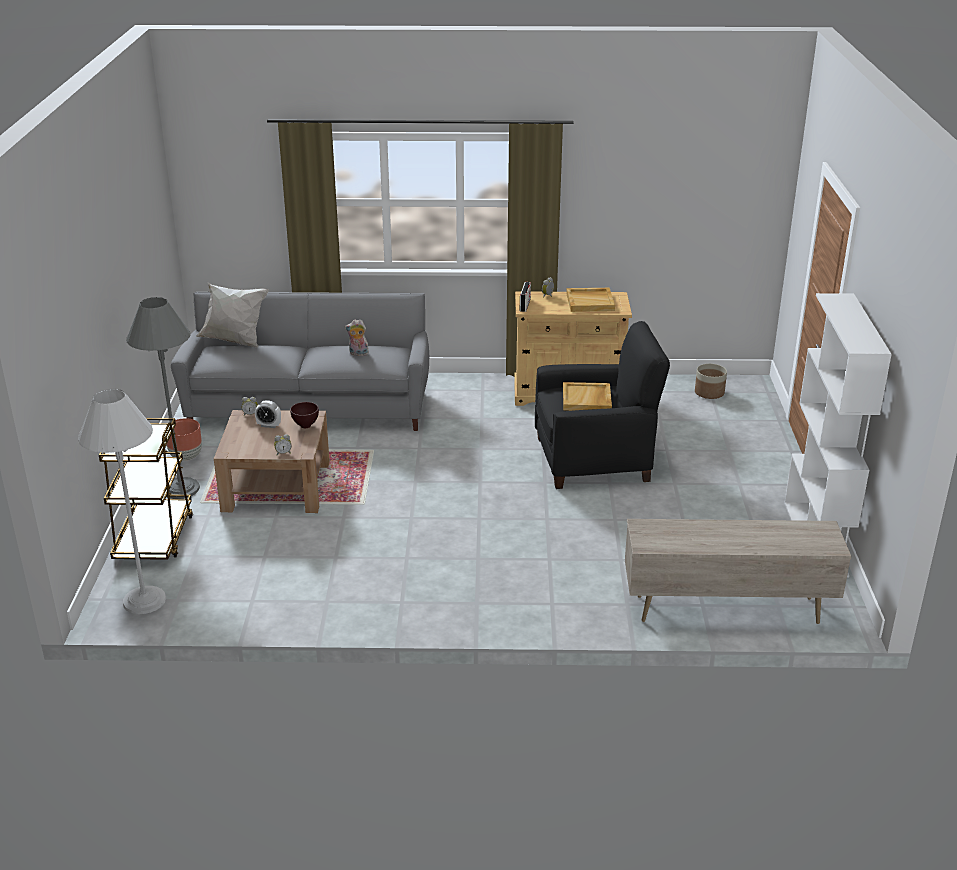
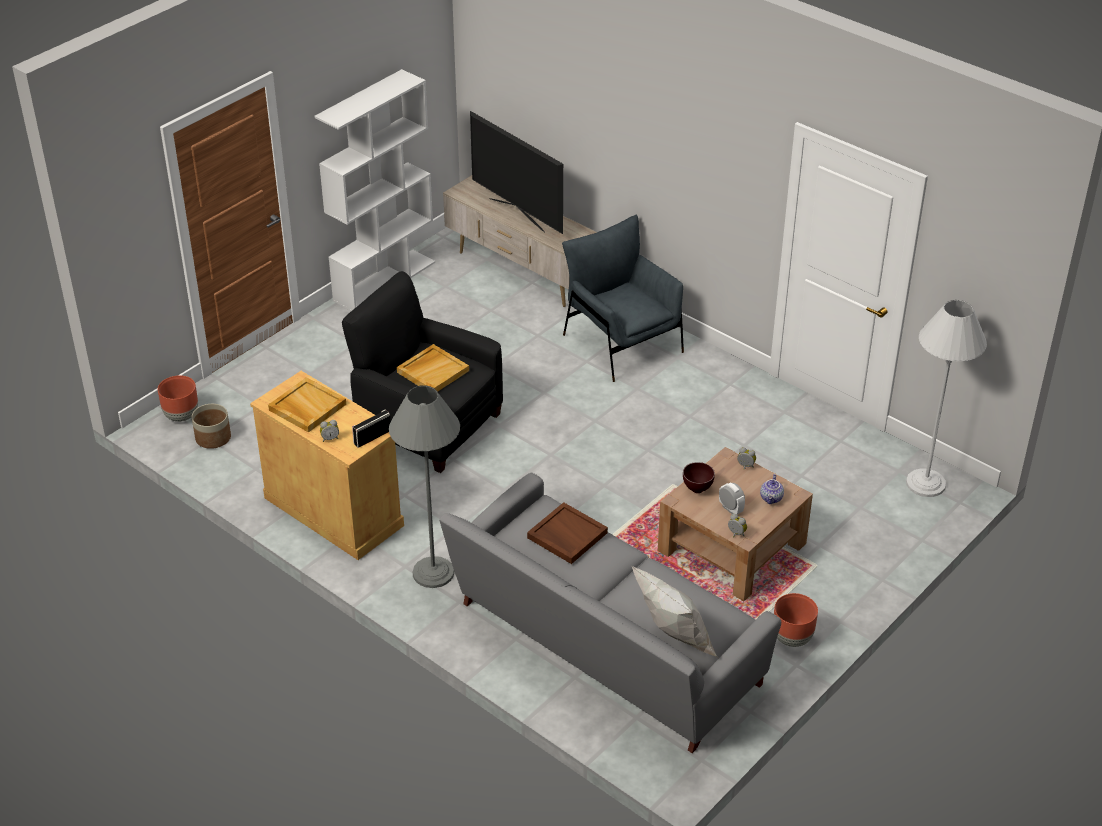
camera: 140 degrees left, 10 degrees up
(154, 538) = (883, 545): brown cart -> none
(181, 489) = (824, 594): grey floor lamp -> grey floor lamp (433, 573)
(243, 443) = (771, 498): none -> teapot
(358, 354) = (566, 535): plush toy -> brown tray
(542, 590) = (622, 343): none -> grey armchair
(736, 533) = (517, 214): none -> television
(751, 393) = (181, 416): none -> brown planter

